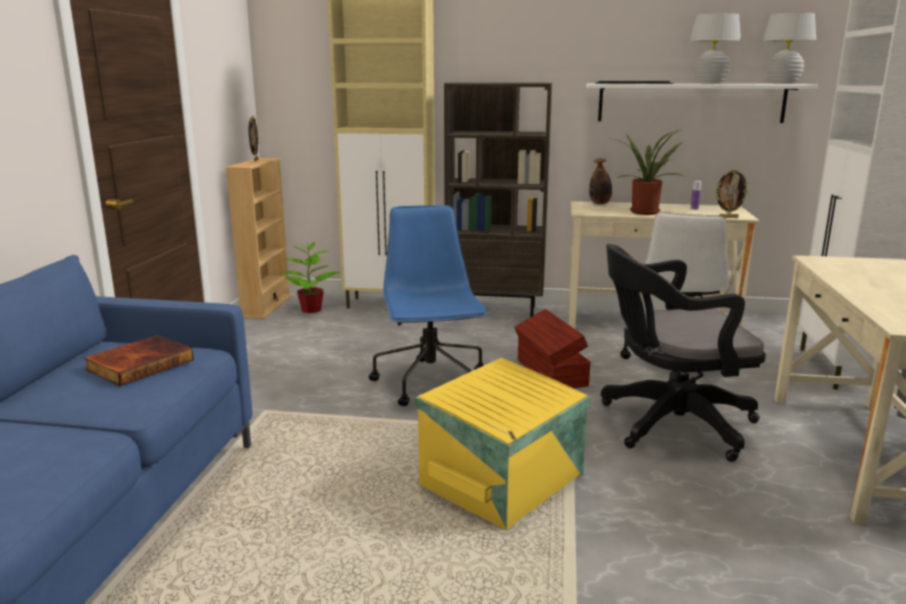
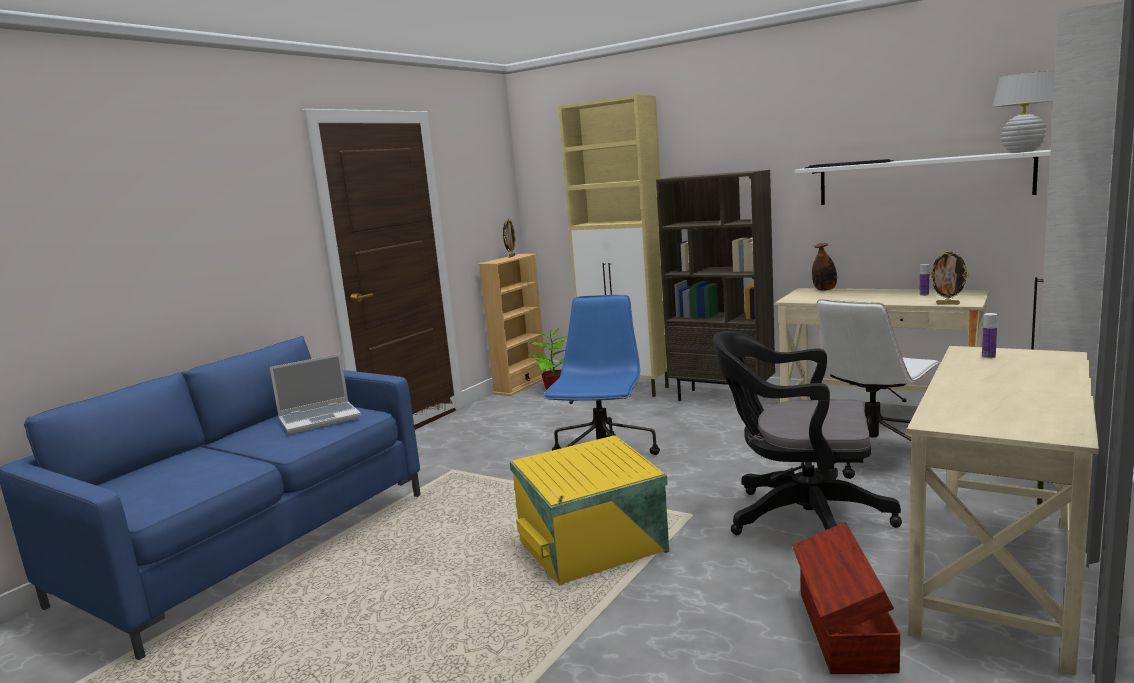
camera: 25 degrees right, 5 degrees down
(140, 364) = (320, 418): book -> laptop
(550, 373) = (723, 460): brown storage box -> brown storage box (843, 631)
(645, 212) = (860, 298): potted plant -> none
(710, 83) = (933, 158): white table lamp -> none
(840, 264) = (988, 356): none -> bottle

